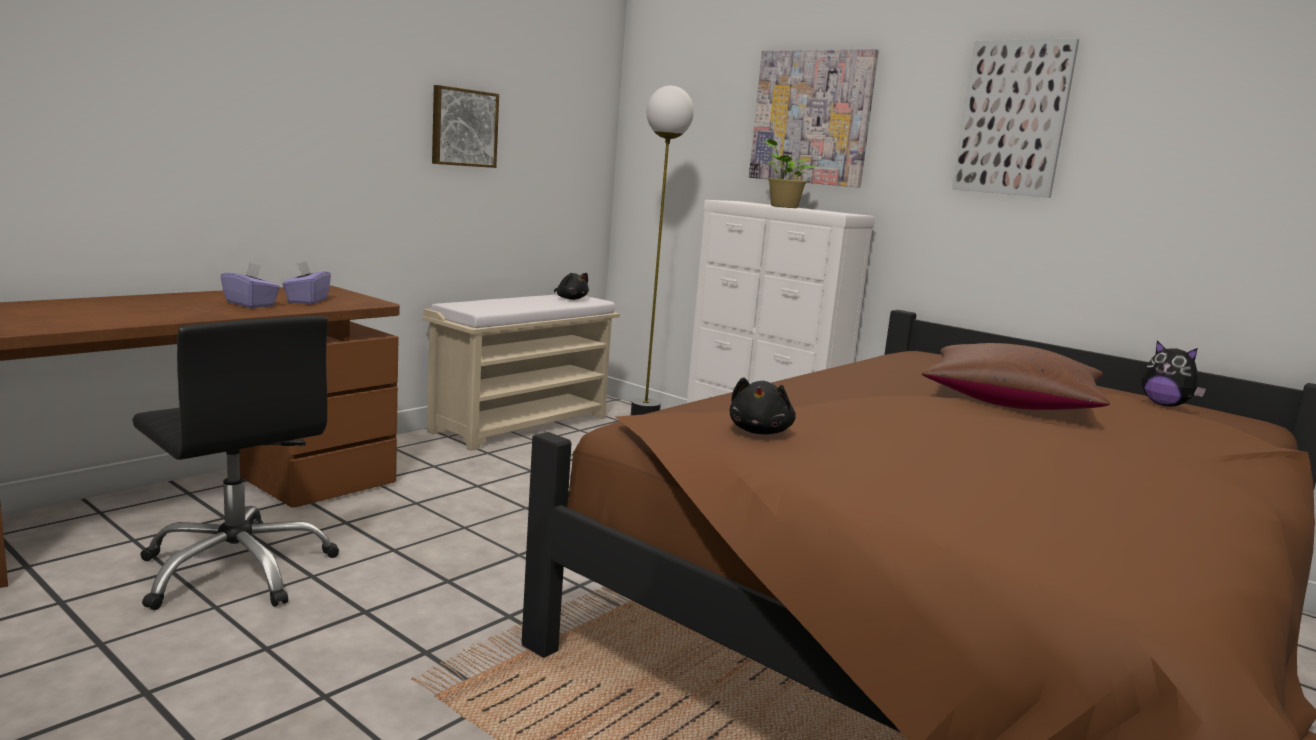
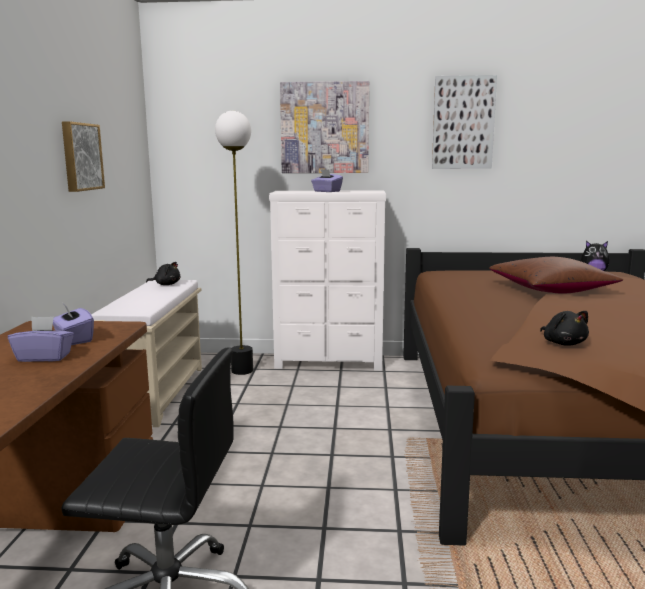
camera: 35 degrees left, 0 degrees up
(782, 206) = (326, 191): potted plant -> purple tissue box

